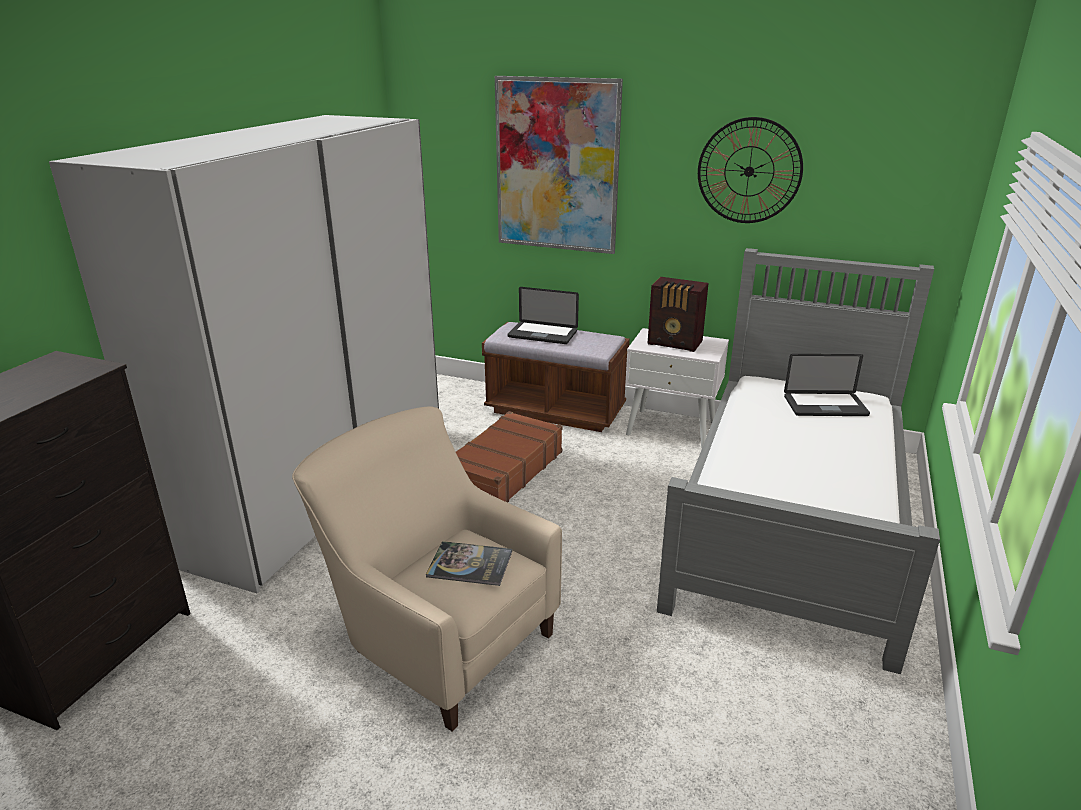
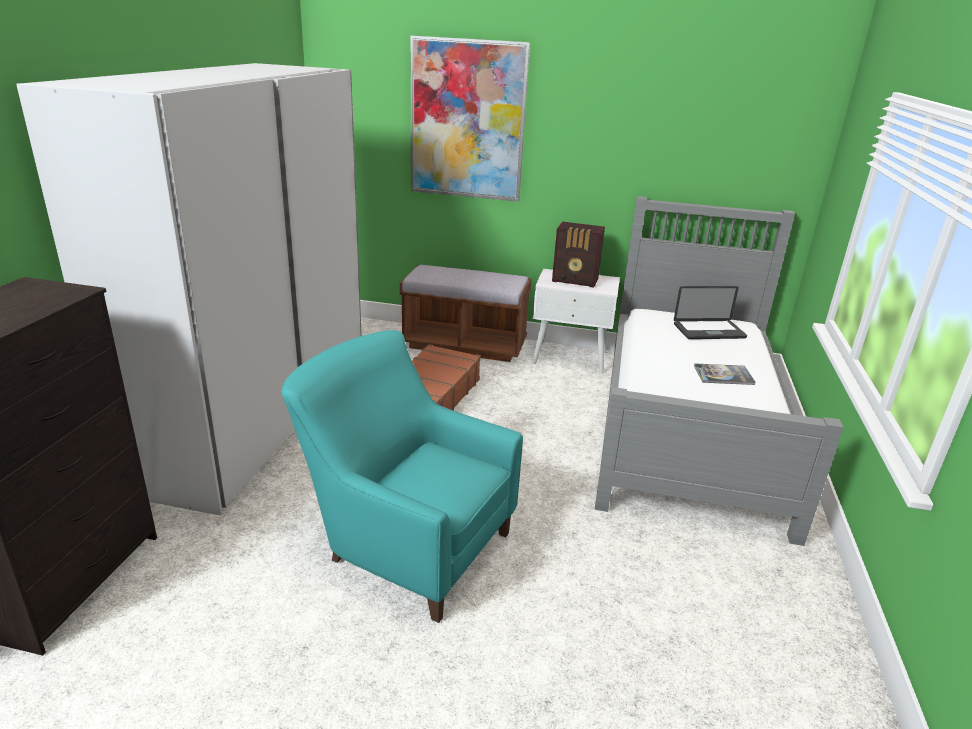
camera: 10 degrees left, 0 degrees up
(437, 638) = (405, 543): beige armchair -> turquoise armchair
(470, 564) = (444, 470): book -> book (723, 375)
(542, 334) = (454, 274): laptop -> none
(749, 171) = (640, 128): wall clock -> none

